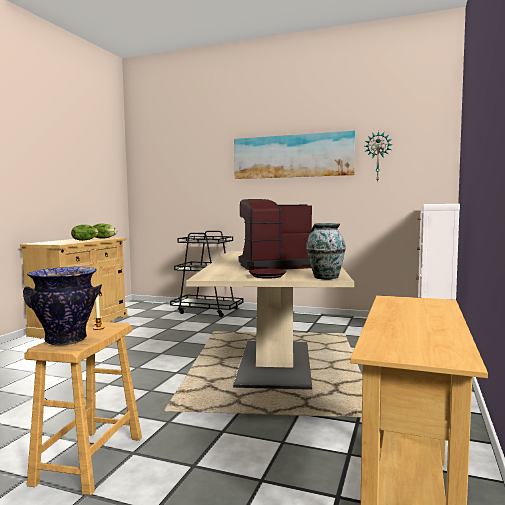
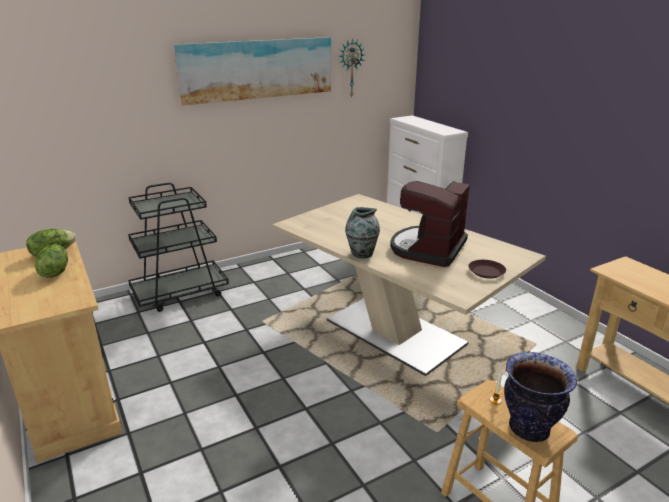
camera: 50 degrees left, 20 degrees up
(325, 277) = (518, 257): vase -> vase (361, 254)

